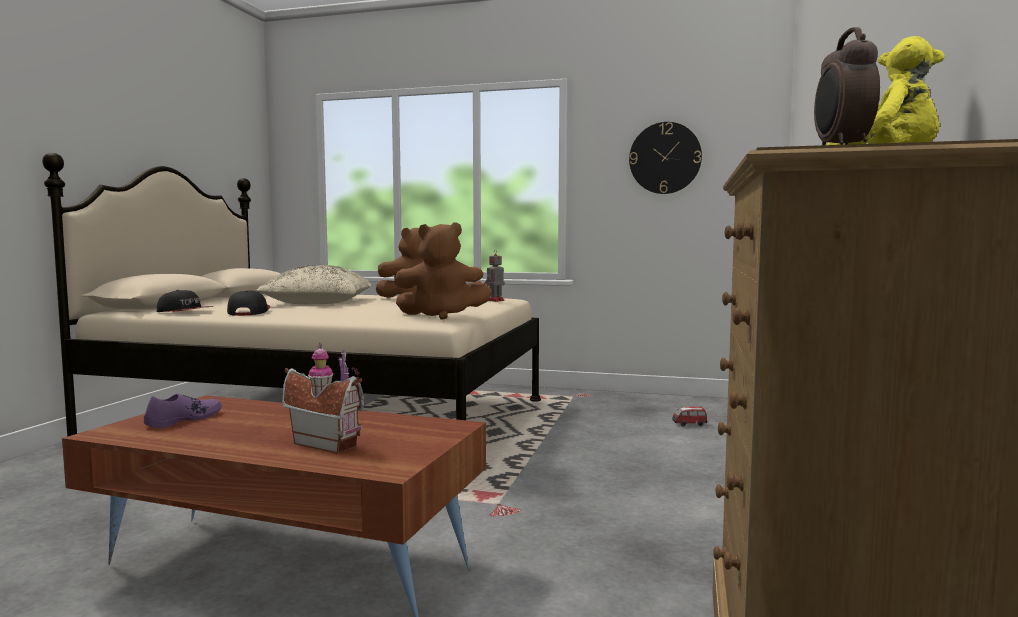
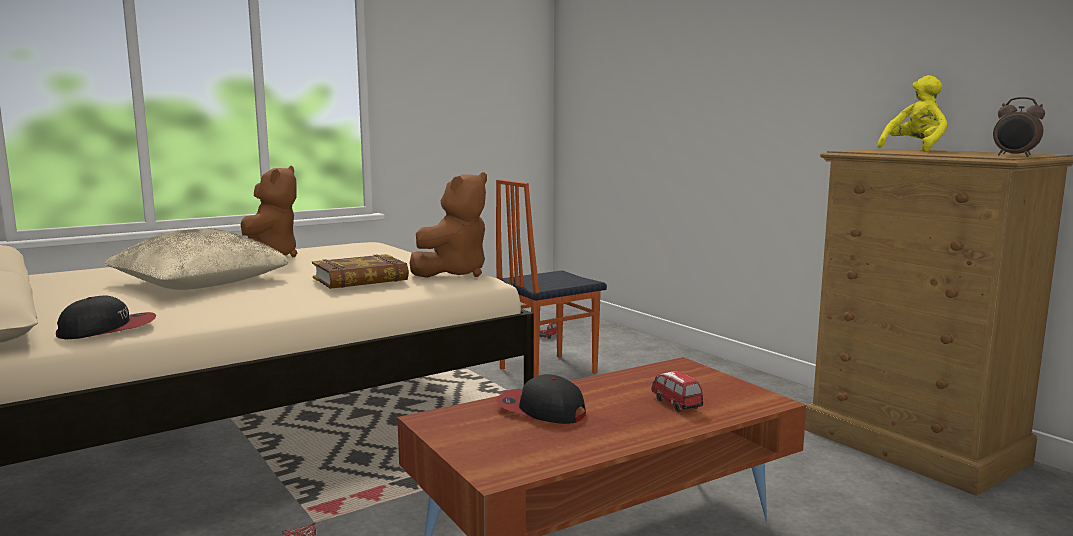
camera: 50 degrees left, 5 degrees up
(184, 420) = (501, 437): purple shoe -> none
(248, 312) = (211, 310): cap -> cap (540, 410)
(328, 443) = (675, 404): toy house -> toy car
(370, 309) = (360, 279): none -> book
(494, 300) = (383, 247): toy robot -> none
(607, 447) = (546, 370): none -> chair
(665, 158) = (461, 83): wall clock -> none

